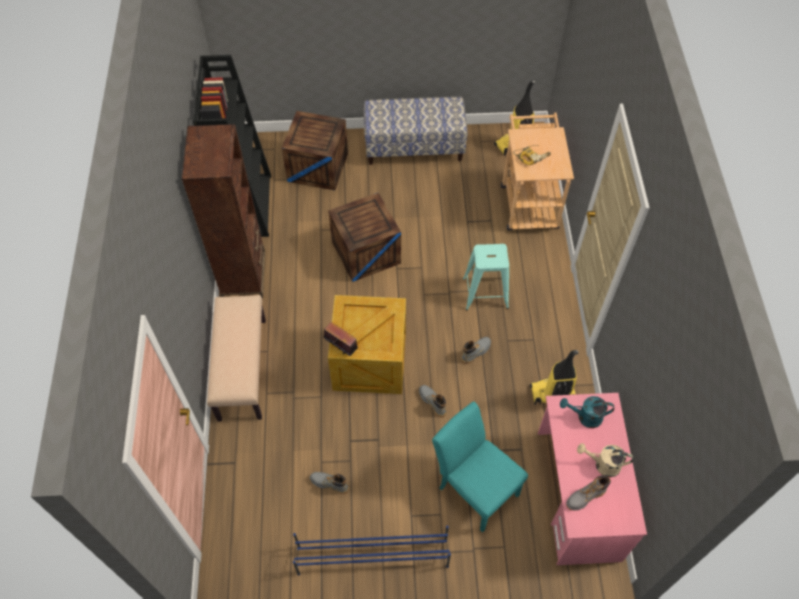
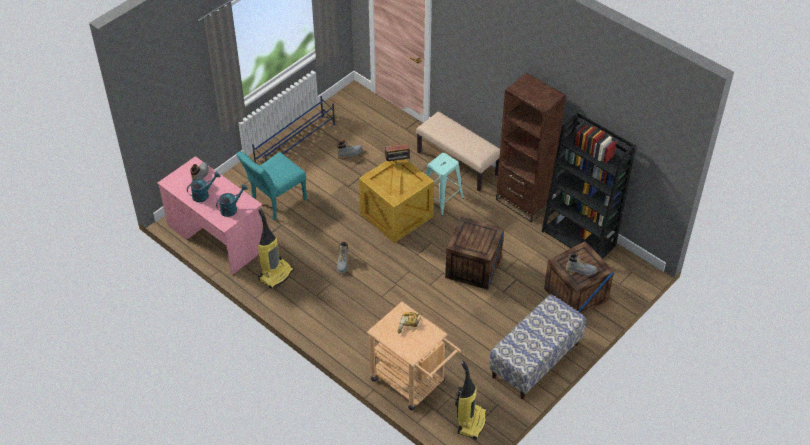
camera: 135 degrees right, 10 degrees down
(432, 402) = (339, 222): grey boot -> grey boot (581, 270)
(474, 487) = (275, 202): turquoise chair -> turquoise chair turned 135 degrees clockwise
(485, 293) = (373, 300): turquoise stool -> turquoise stool (442, 199)
(602, 465) = (203, 194): beige watering can -> turquoise watering can

